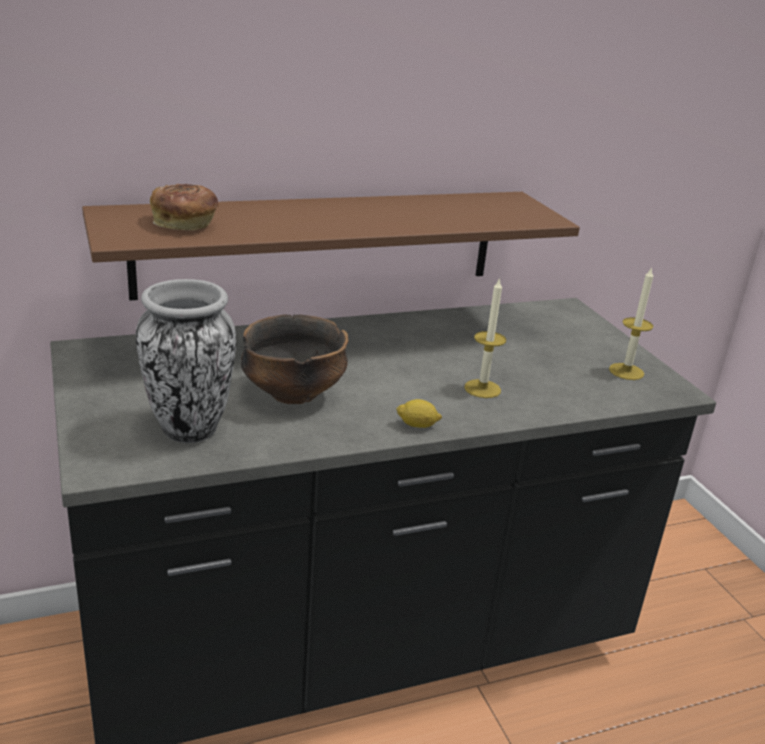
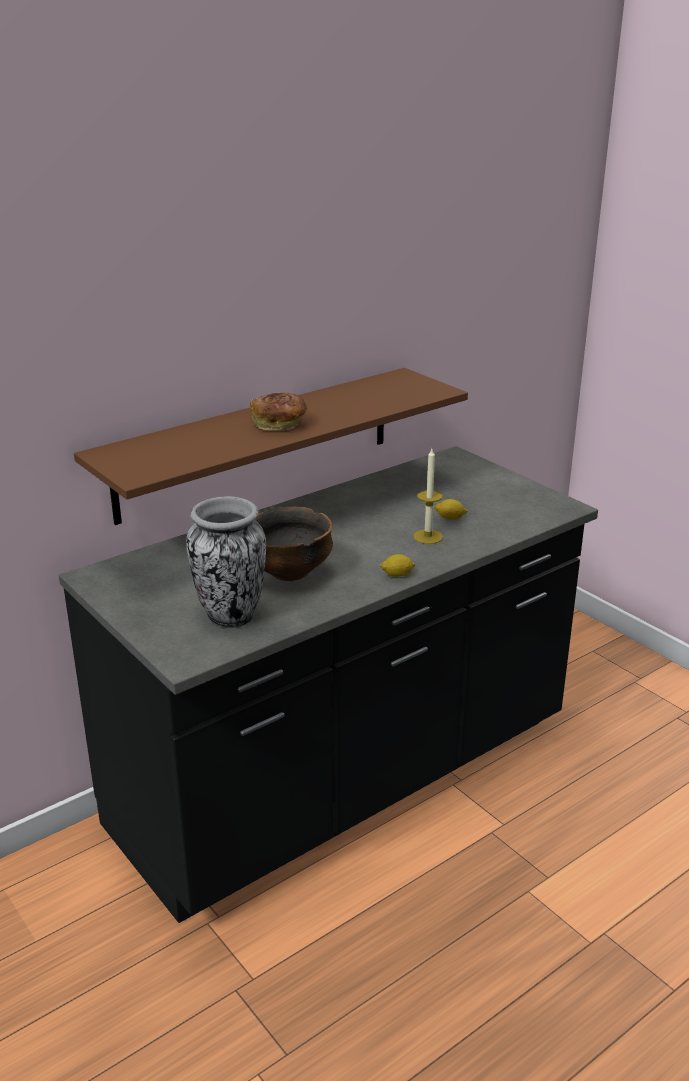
camera: 15 degrees left, 0 degrees up
(185, 224) = (173, 452): bread -> bread (279, 425)
(523, 373) = (450, 518): none -> lemon
(626, 371) = (524, 500): candle -> none

